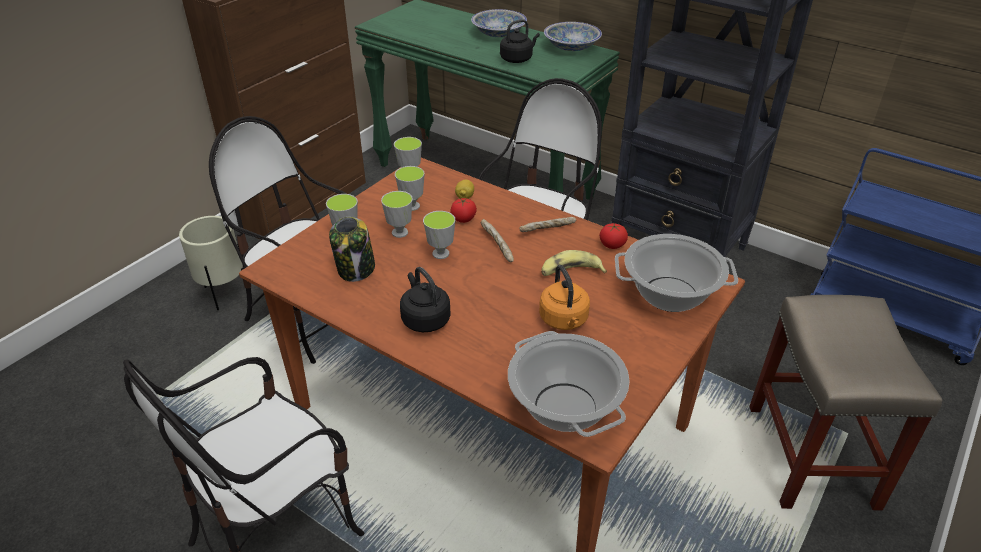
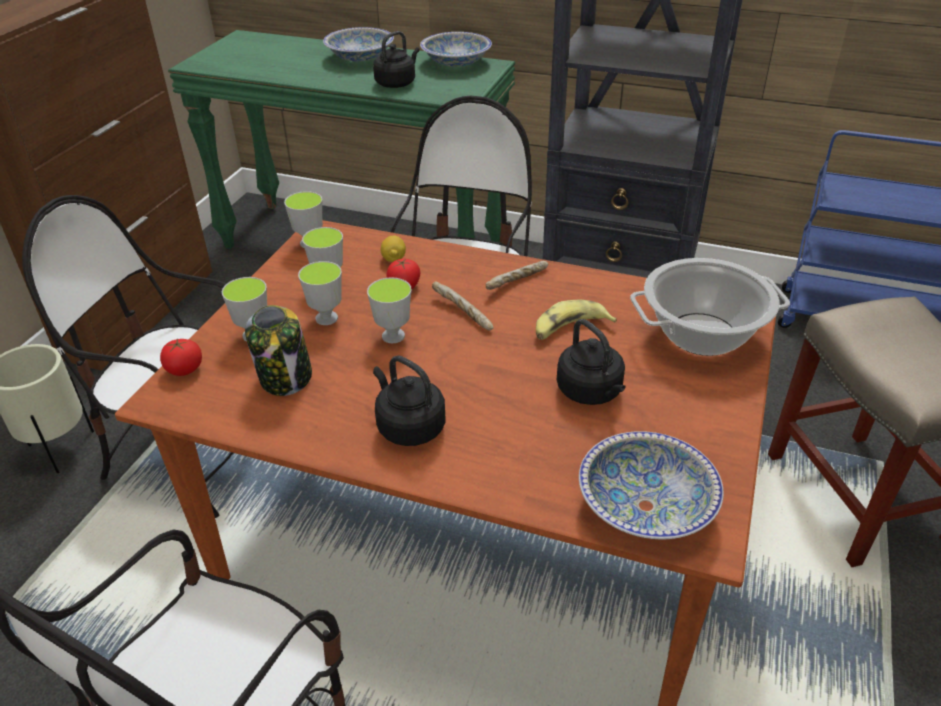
camera: 15 degrees left, 0 degrees up
(564, 321) = (591, 392): orange kettle -> black kettle
(564, 407) = (645, 506): cooking pot -> bowl
(612, 245) = (604, 287): tomato -> tomato (185, 369)

